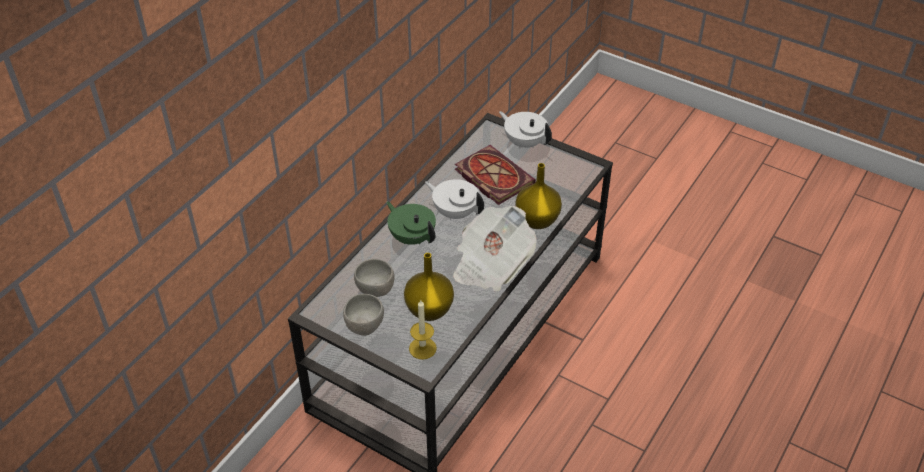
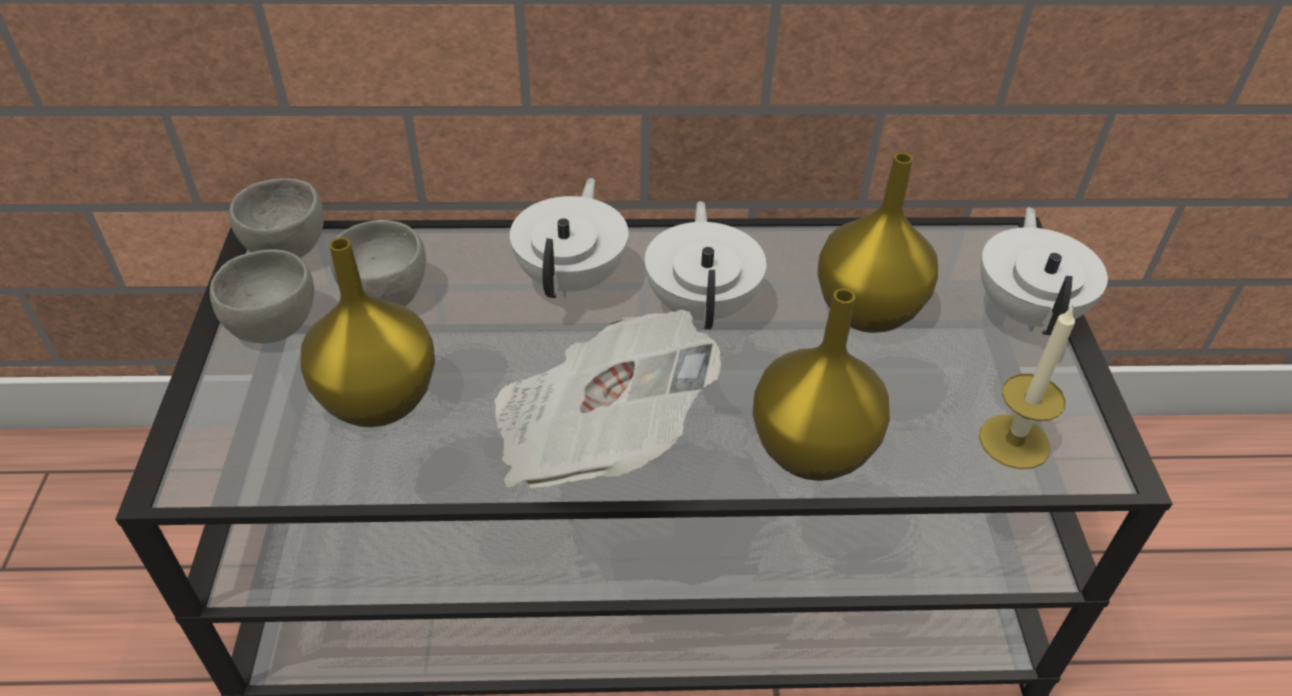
camera: 55 degrees right, 0 degrees up
(322, 306) = (289, 248): none -> grey bowl
(412, 237) = (573, 278): green teapot -> white teapot
(422, 348) = (254, 444): candle -> candle (1014, 441)
(491, 176) = (866, 310): book -> yellow vase

